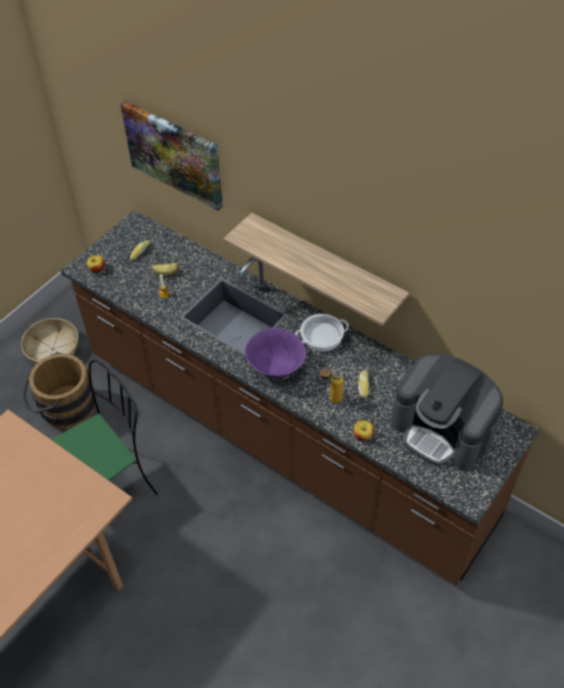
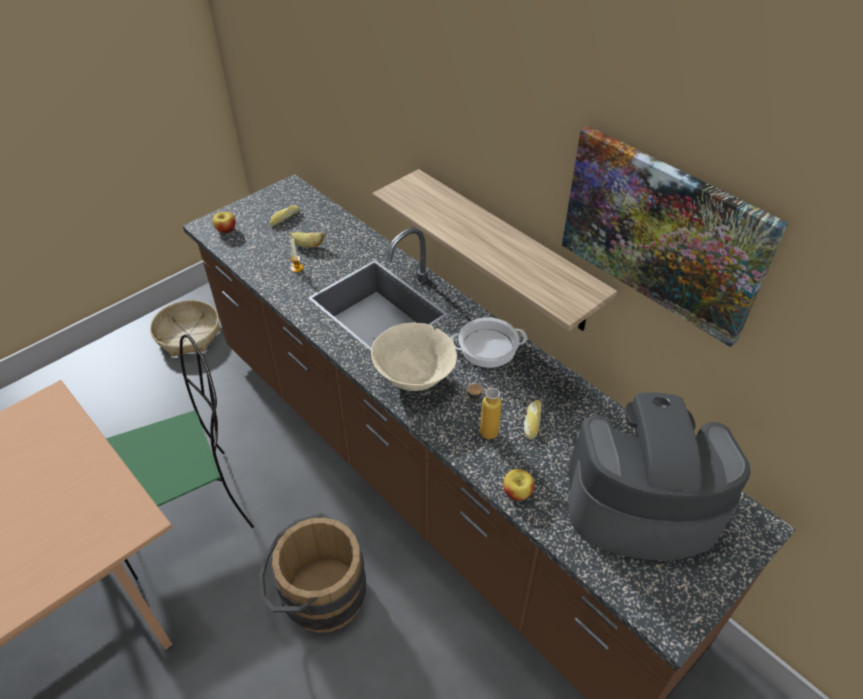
camera: 10 degrees right, 5 degrees down
(63, 408) = (176, 403): brown bucket -> brown bucket (316, 594)
(174, 154) = (335, 88): picture -> picture (662, 232)
(275, 368) = (414, 379): purple bowl -> beige bowl
(442, 429) = (640, 504): coffee machine -> coffee machine turned 135 degrees clockwise

